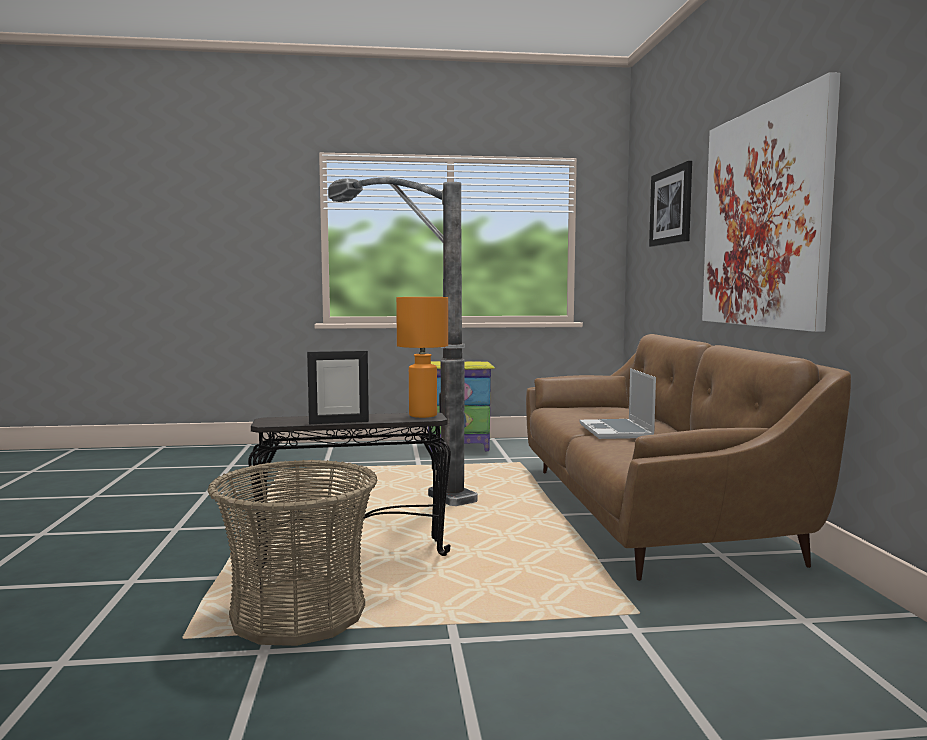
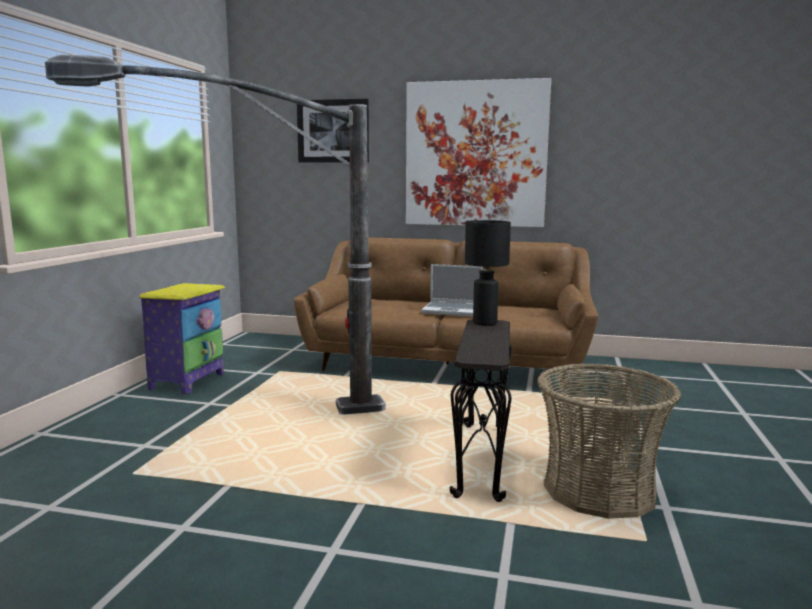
camera: 70 degrees left, 5 degrees up
(338, 422) = (500, 342): picture frame -> none
(422, 415) = (484, 323): orange table lamp -> black table lamp

